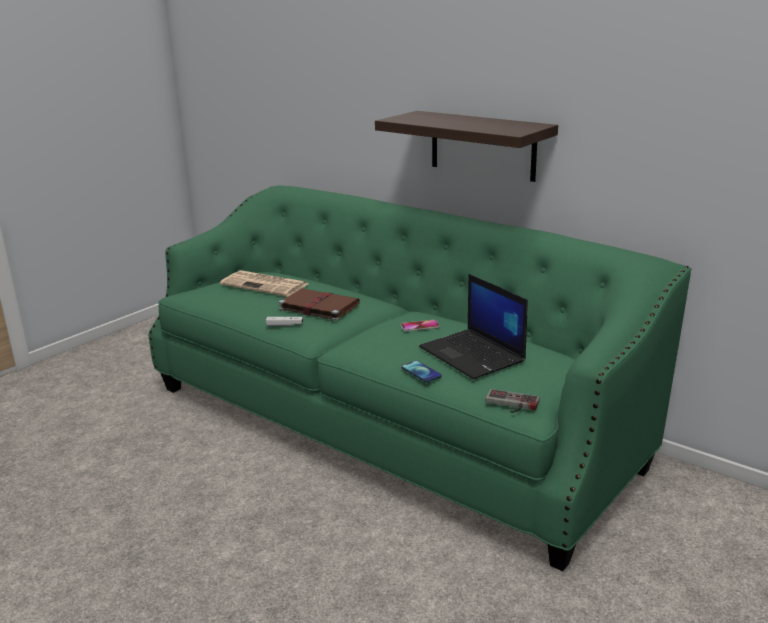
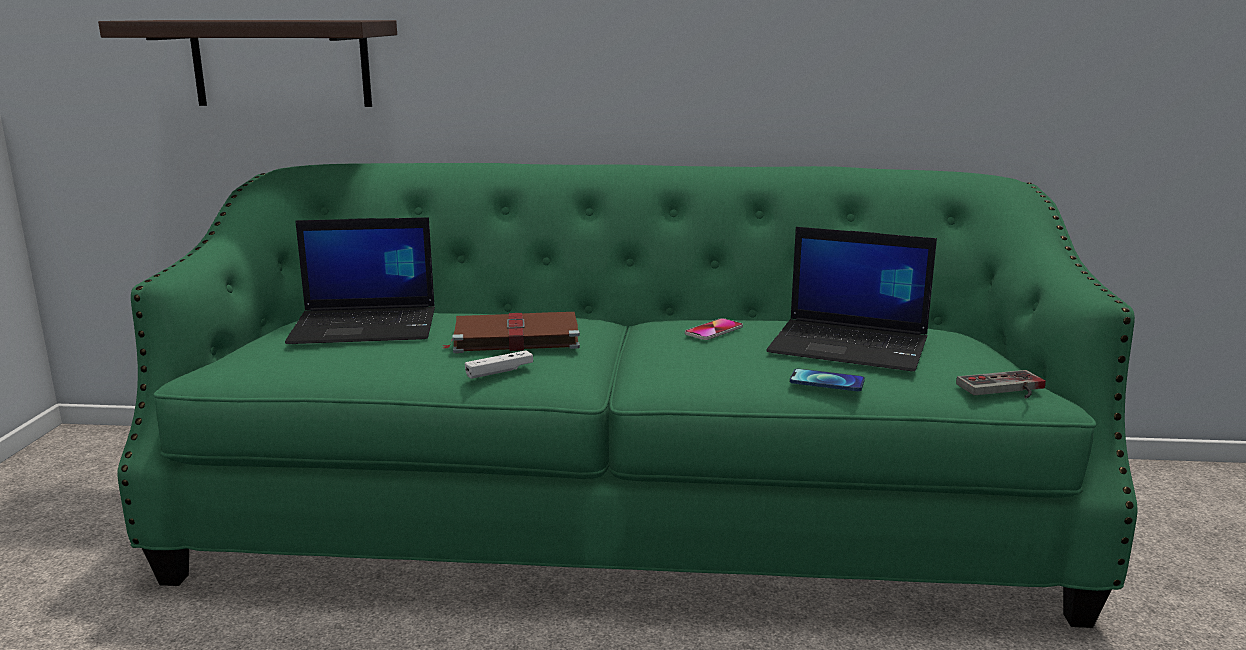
camera: 35 degrees left, 5 degrees down
(266, 284) = (367, 326): newspaper -> laptop
(482, 145) = (696, 54): shelf -> shelf (281, 63)

